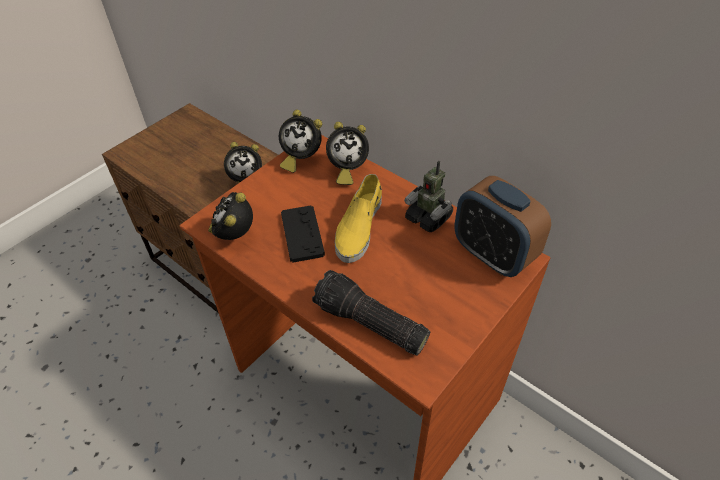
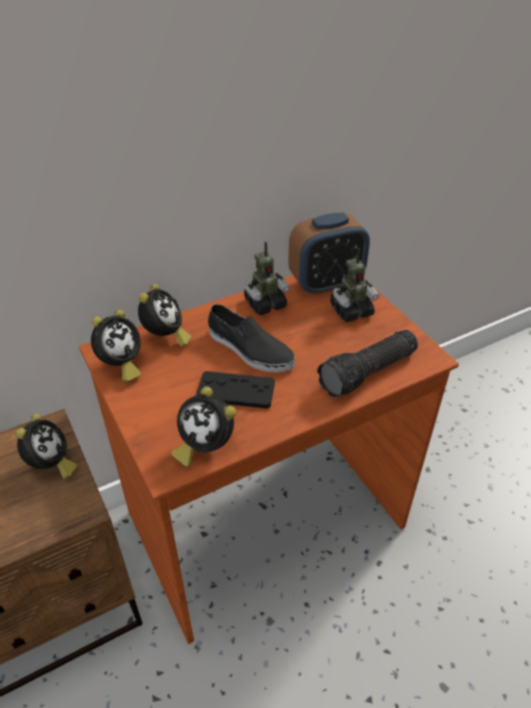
camera: 70 degrees left, 5 degrees down
(358, 227) = (249, 349): yellow shoe -> black shoe
(459, 287) = (351, 311): none -> toy robot

